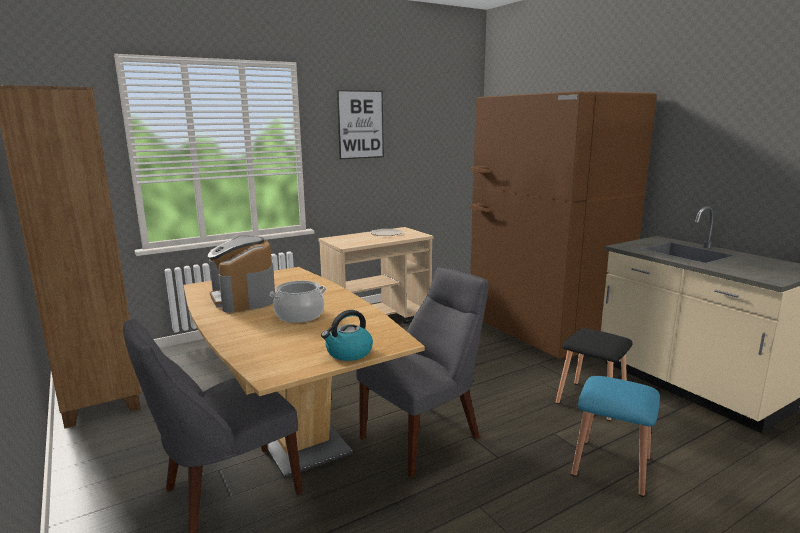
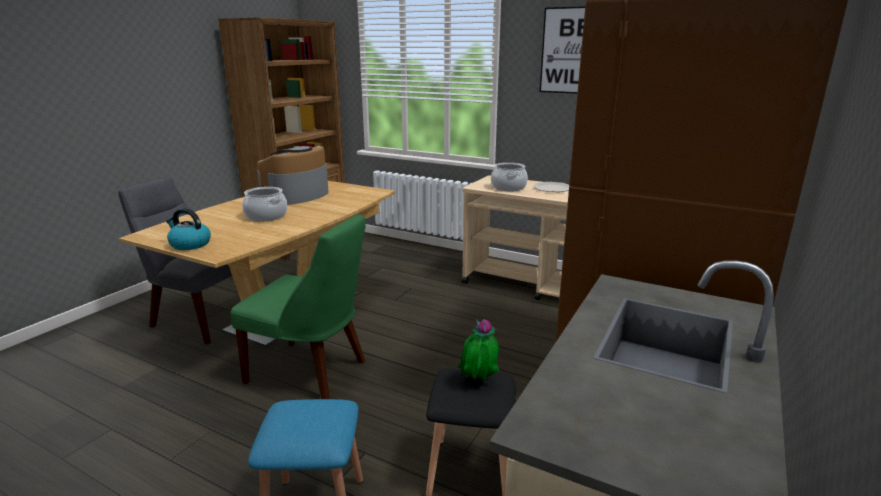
camera: 60 degrees right, 5 degrees up
(365, 240) = (508, 187): none -> cooking pot
(424, 436) = (311, 373): grey chair -> green chair
(594, 335) = (478, 383): none -> potted plant

